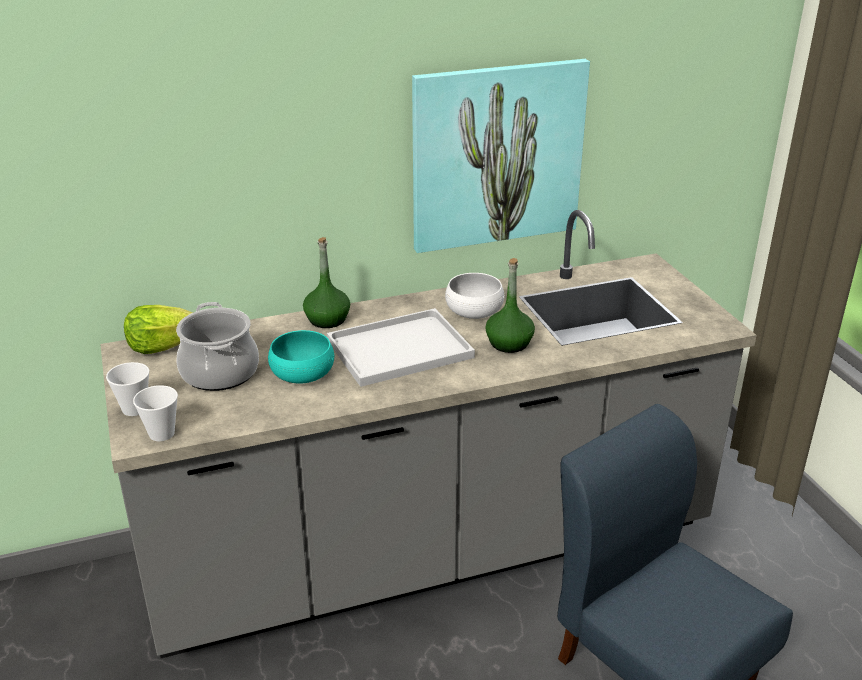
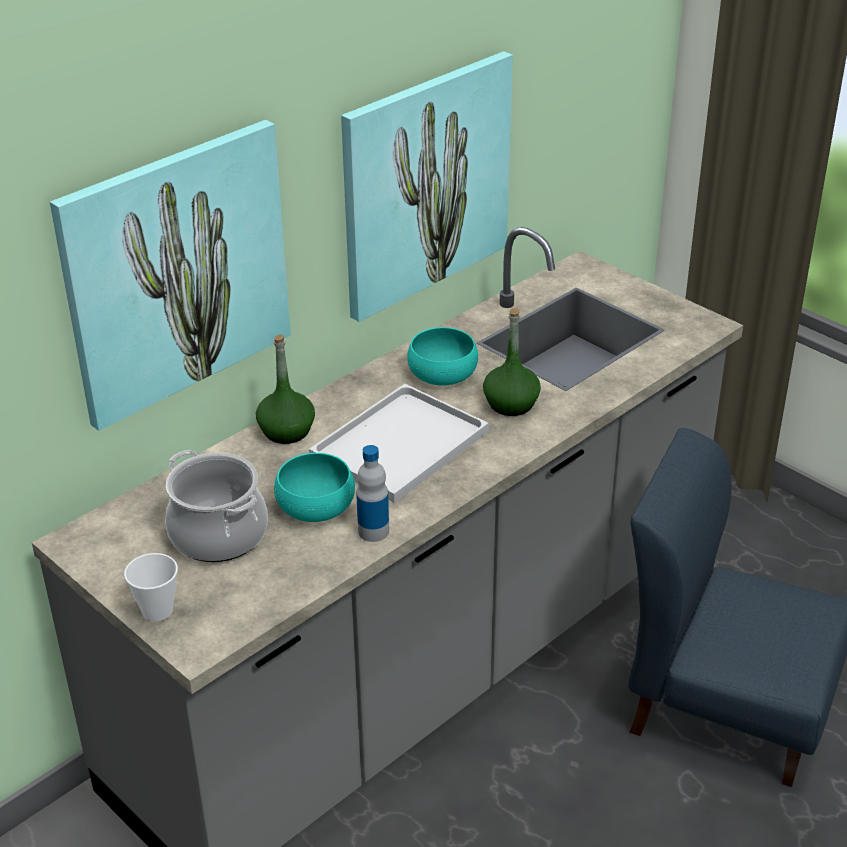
camera: 25 degrees left, 5 degrees up
(162, 347) = (116, 523): lettuce -> none
(162, 434) = (219, 629): cup -> none
(247, 167) = (177, 272): none -> picture
(327, 401) = (373, 531): none -> bottle
(474, 310) = (442, 374): white bowl -> turquoise bowl

